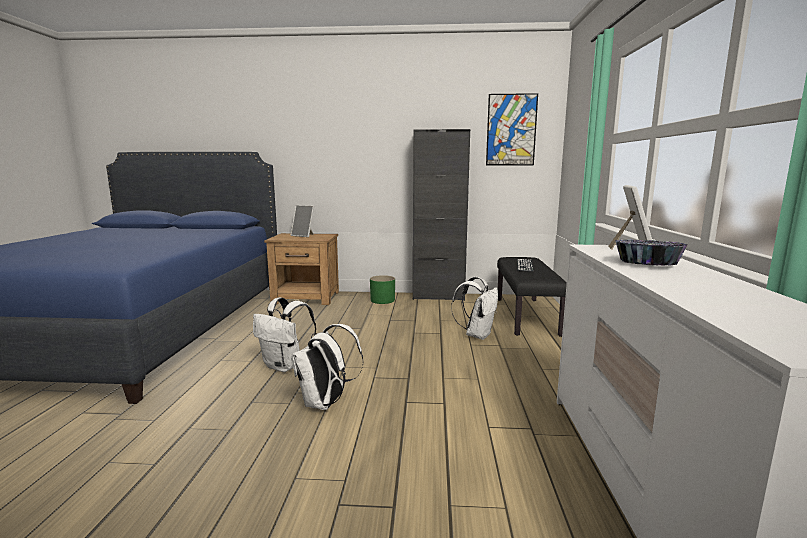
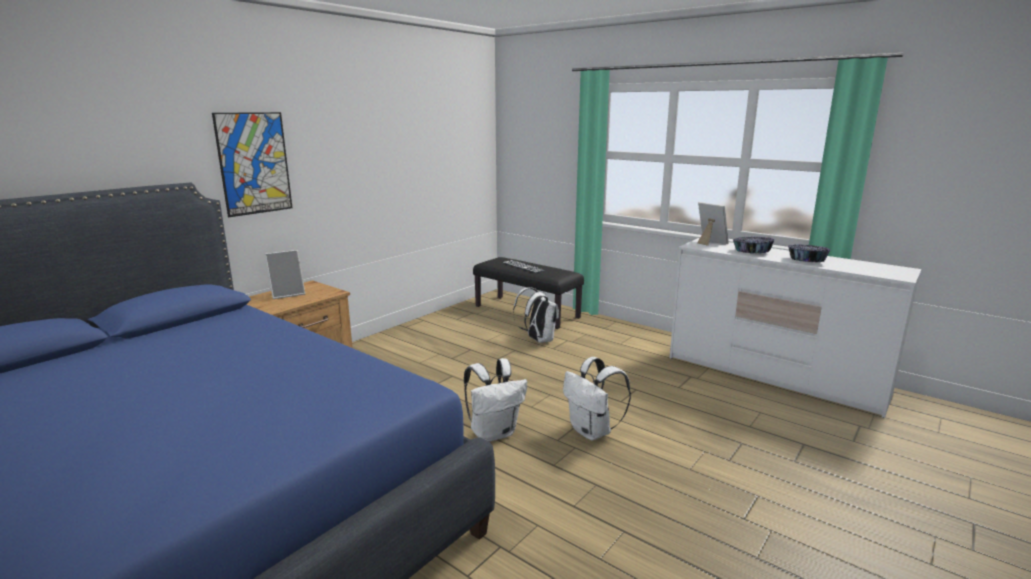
camera: 55 degrees left, 5 degrees up
(382, 300) = (391, 345): green planter -> none
(438, 296) = (427, 321): black cabinet -> none
(511, 130) = (461, 133): picture -> picture (254, 163)
(690, 286) = (806, 260): none -> bowl

